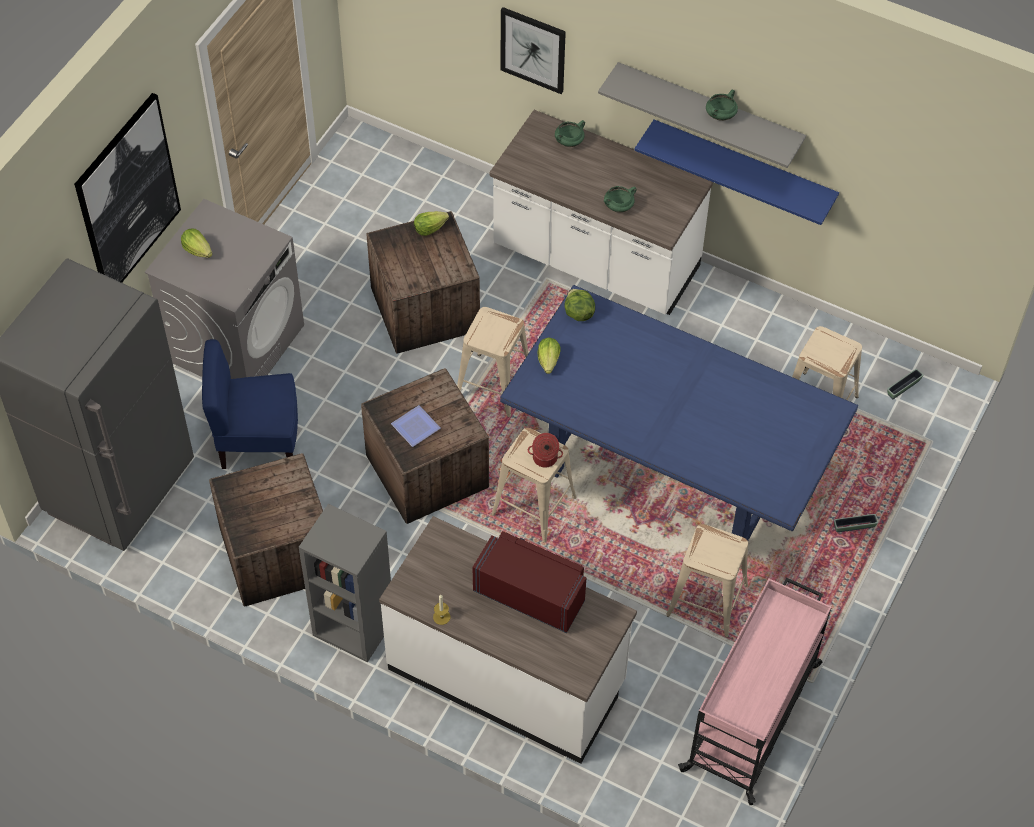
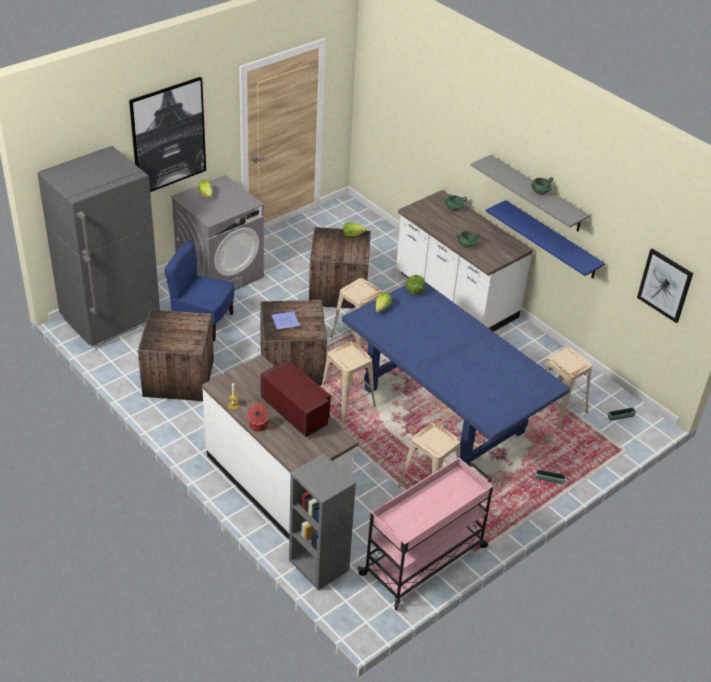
camera: 20 degrees right, 15 degrees down
(352, 628) = (199, 428): grey bookcase -> grey bookcase (318, 565)
(533, 49) = (447, 144): picture -> picture (665, 285)
(545, 458) = (354, 359): cooking pot -> cooking pot (258, 425)

